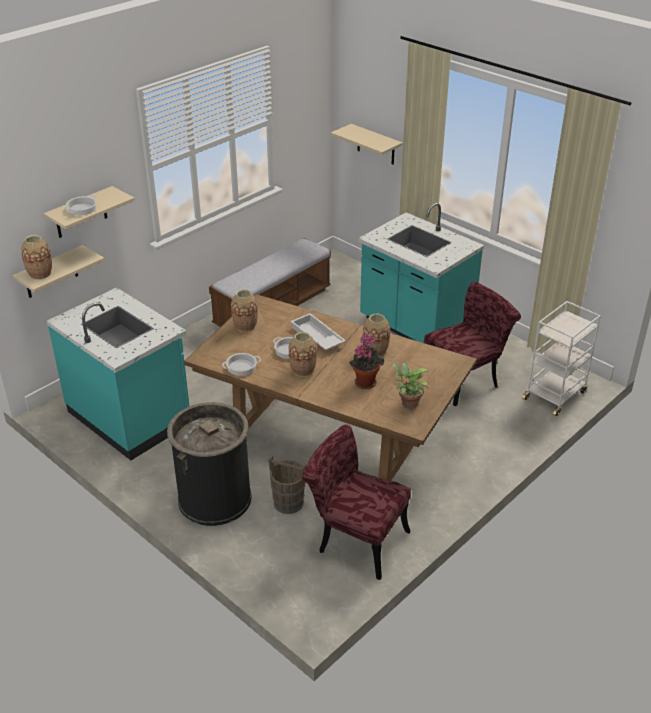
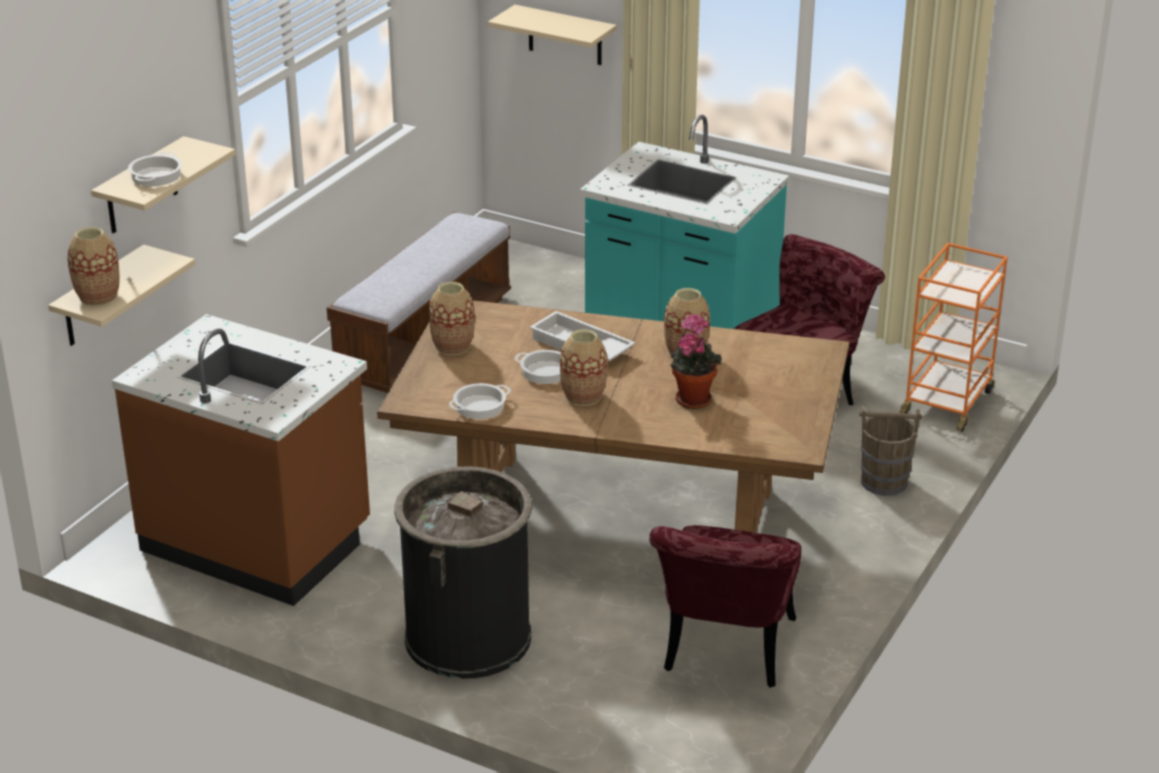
camera: 15 degrees left, 5 degrees down
(130, 416) = (258, 540): turquoise counter -> brown counter
(288, 503) = (594, 623): brown bucket -> brown bucket (884, 482)
(355, 539) = (726, 655): red chair -> red chair turned 90 degrees counterclockwise
(407, 403) = (774, 418): potted plant -> none
(554, 394) = (947, 402): white cart -> orange cart

